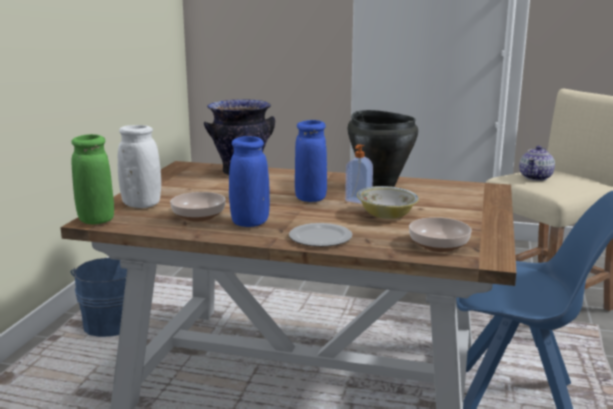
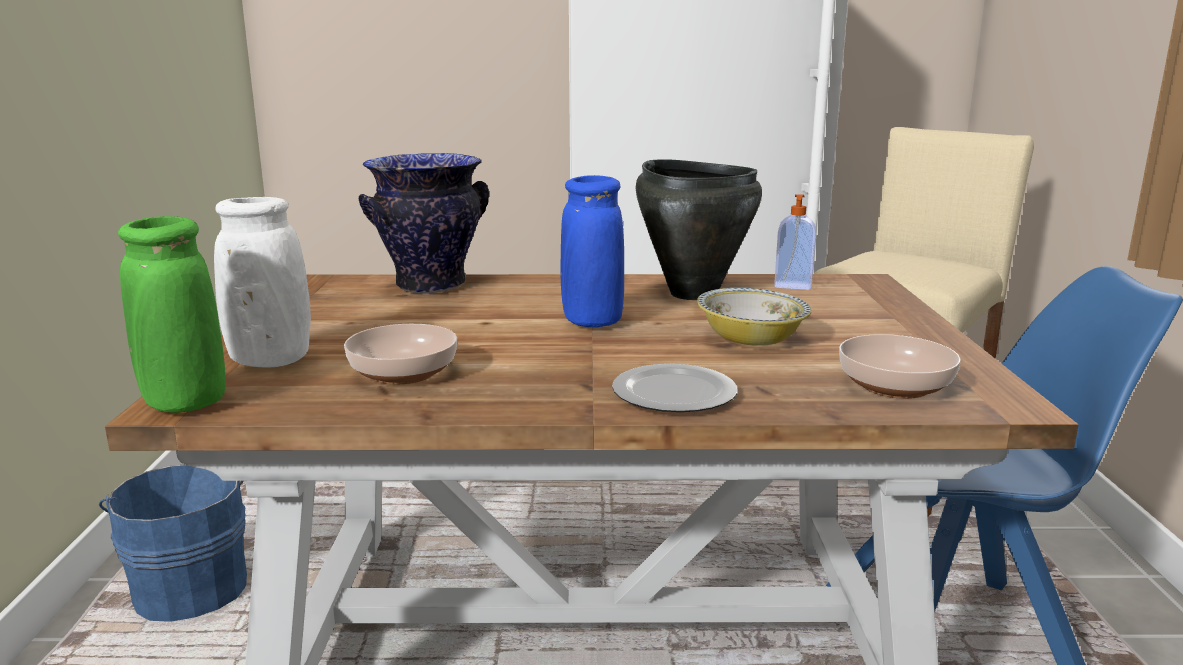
camera: 15 degrees left, 0 degrees up
(250, 223) = (516, 377): blue vase -> none
(358, 201) = (678, 318): soap dispenser -> soap dispenser (792, 286)
(536, 177) = (889, 263): teapot -> none

